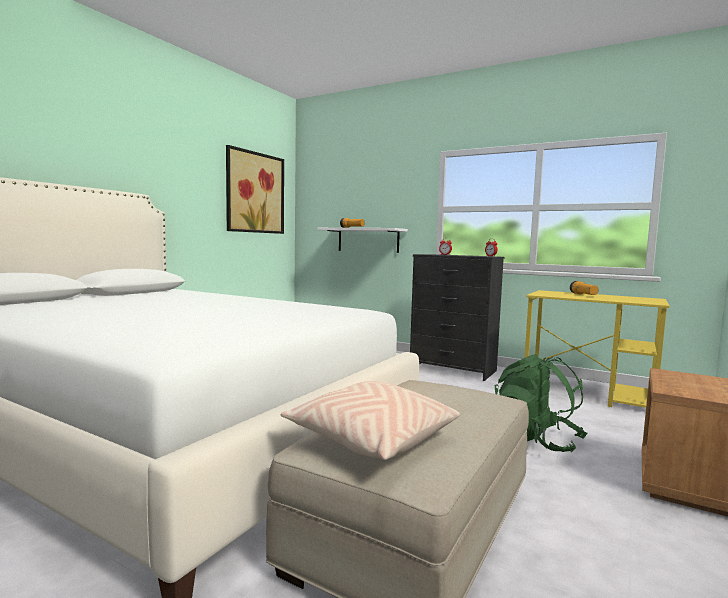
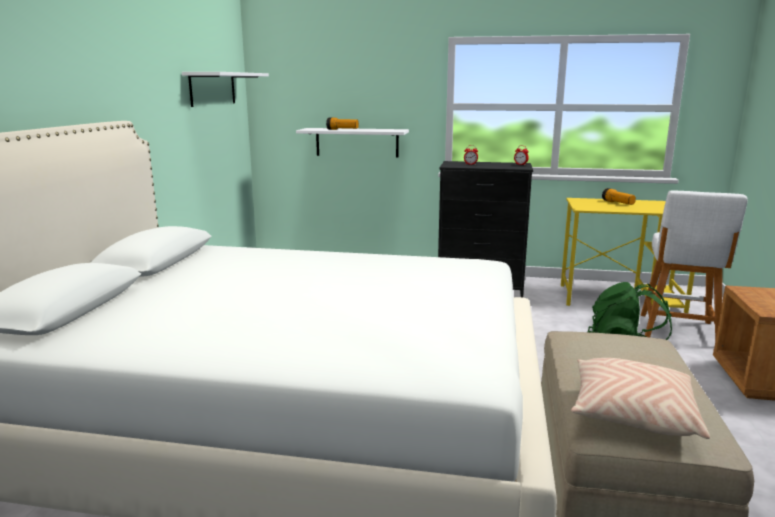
camera: 20 degrees left, 10 degrees up
(255, 193) = (212, 88): picture -> white shelf
(625, 428) = (678, 332): none -> white stool

